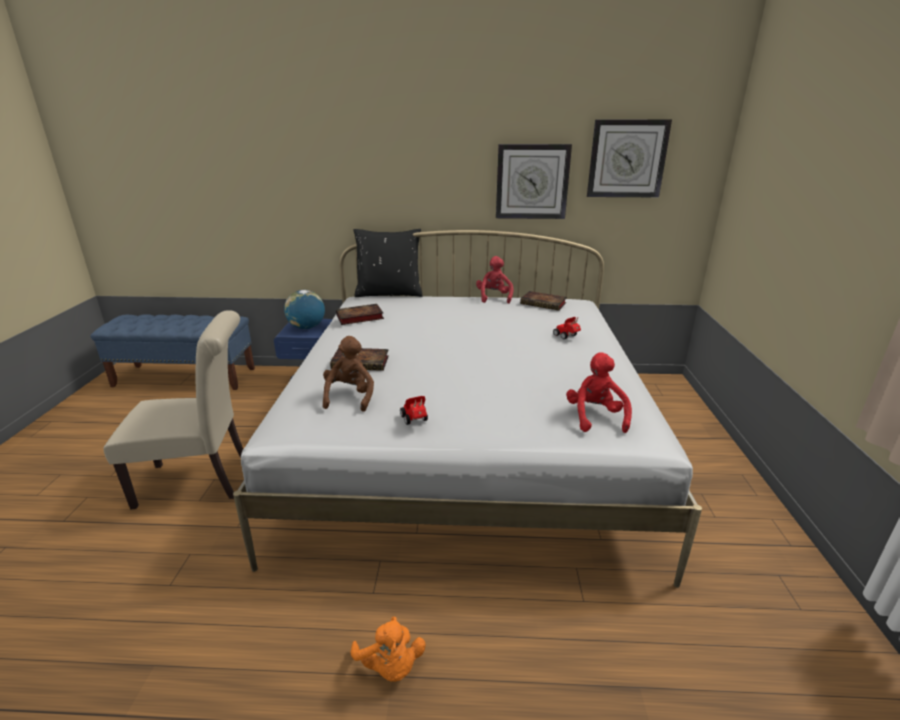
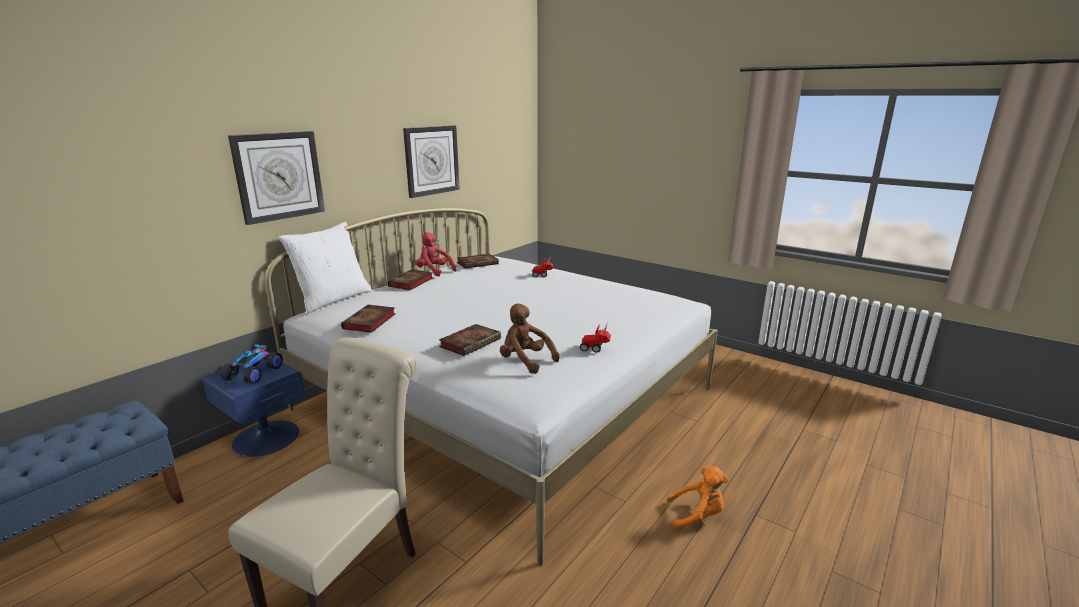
camera: 55 degrees left, 5 degrees down
(307, 327) = (253, 373): globe -> toy car
(389, 293) = (333, 299): black pillow -> white pillow
(454, 300) = (410, 283): none -> book
(595, 417) = (651, 303): red plush toy -> none
(627, 159) = (487, 135): wall clock -> wall clock (279, 176)

